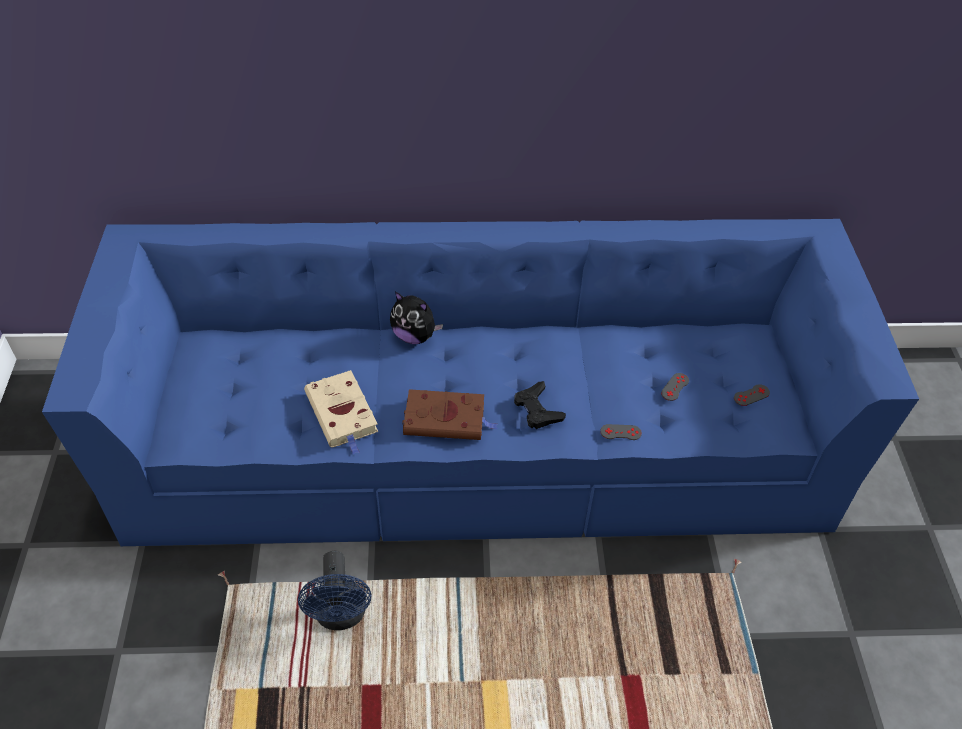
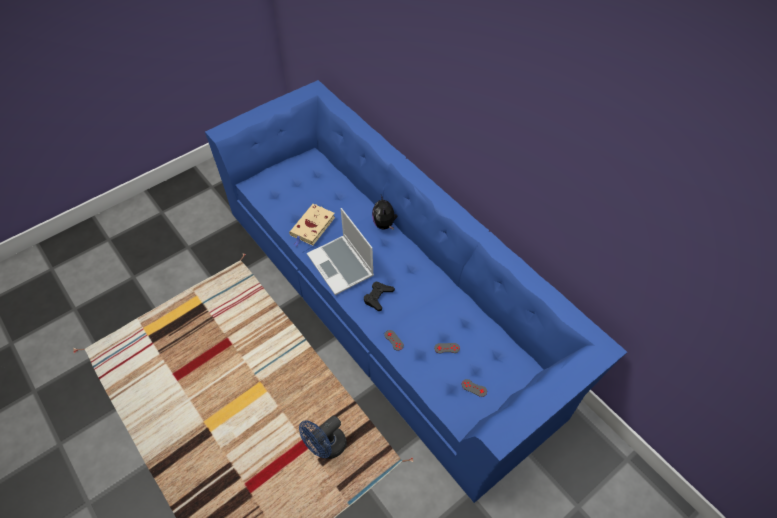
camera: 55 degrees right, 5 degrees up
(341, 616) = (254, 308): blue fan -> blue fan (326, 447)
(447, 419) = (341, 266): brown book -> laptop

